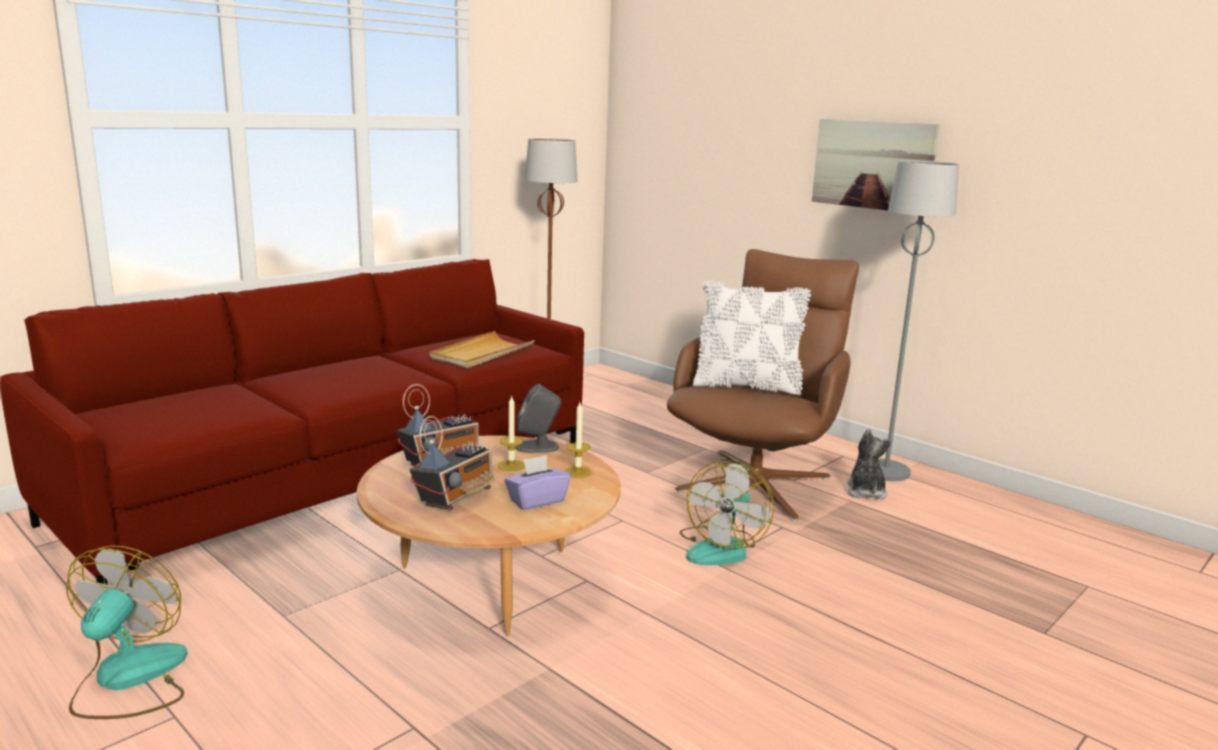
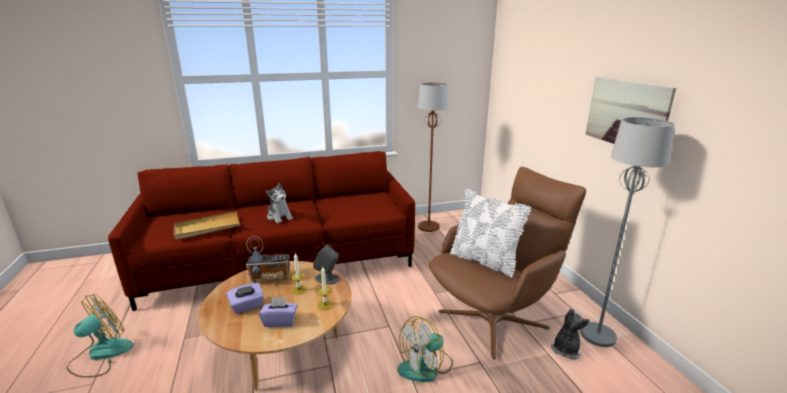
camera: 30 degrees right, 5 degrees up
(364, 379) = (279, 217): none -> plush toy
(455, 497) = (247, 306): radio -> purple tissue box
(482, 354) = (354, 208): beige tray -> beige tray (207, 227)

